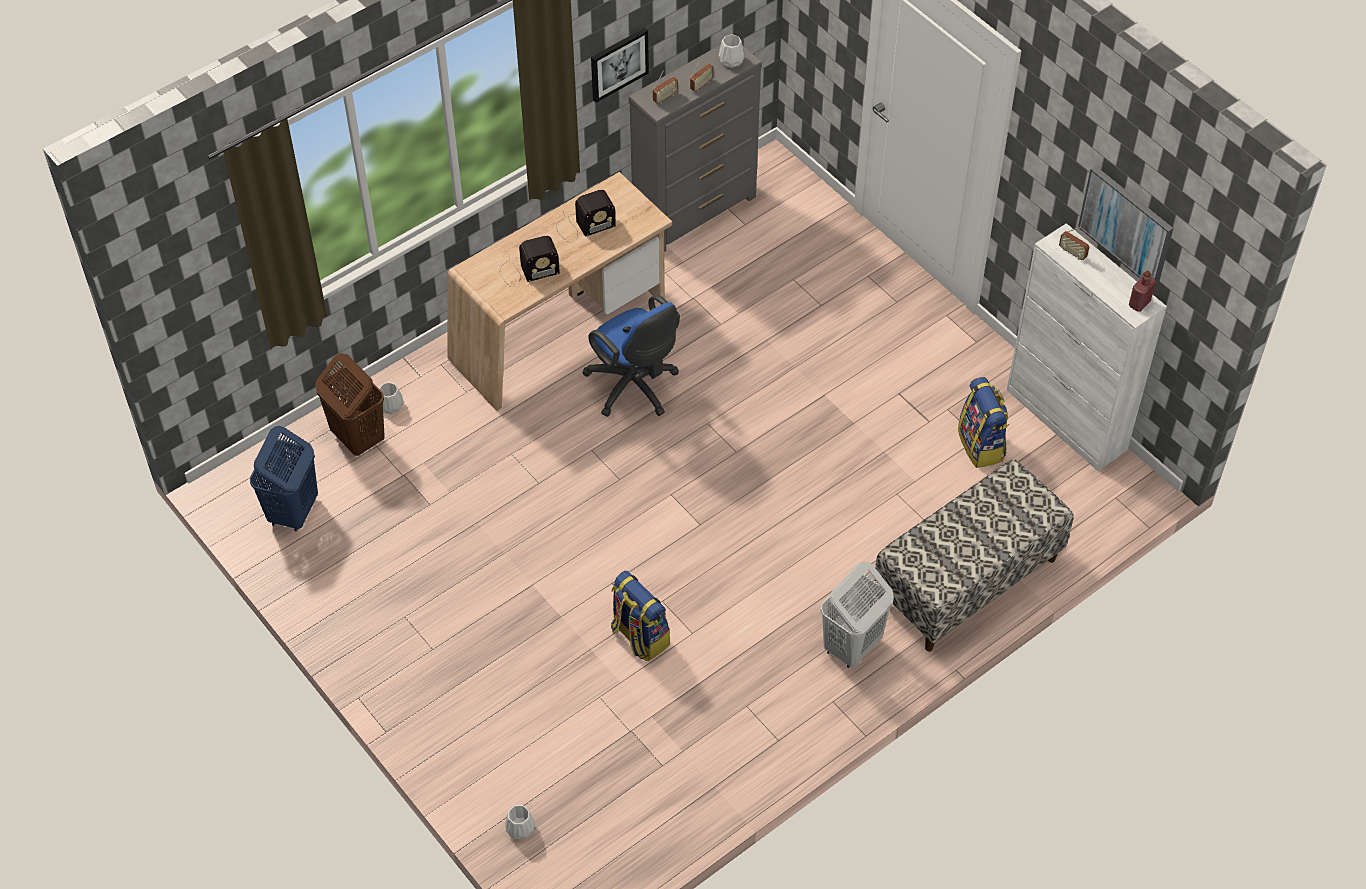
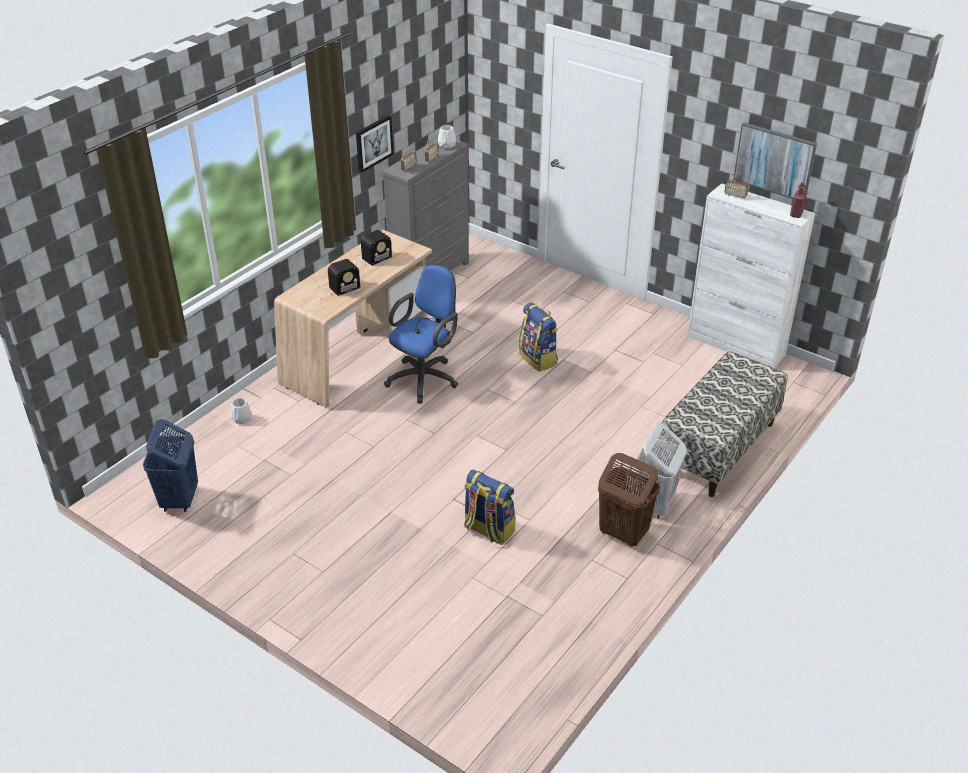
camera: 15 degrees left, 15 degrees down
(357, 437) = (220, 443): brown laundry basket -> brown laundry basket (623, 534)
(520, 829) = (441, 689): white vase -> none
(635, 388) = (425, 378): blue office chair -> blue office chair turned 90 degrees counterclockwise
(981, 445) = (686, 368): backpack -> backpack (539, 359)

